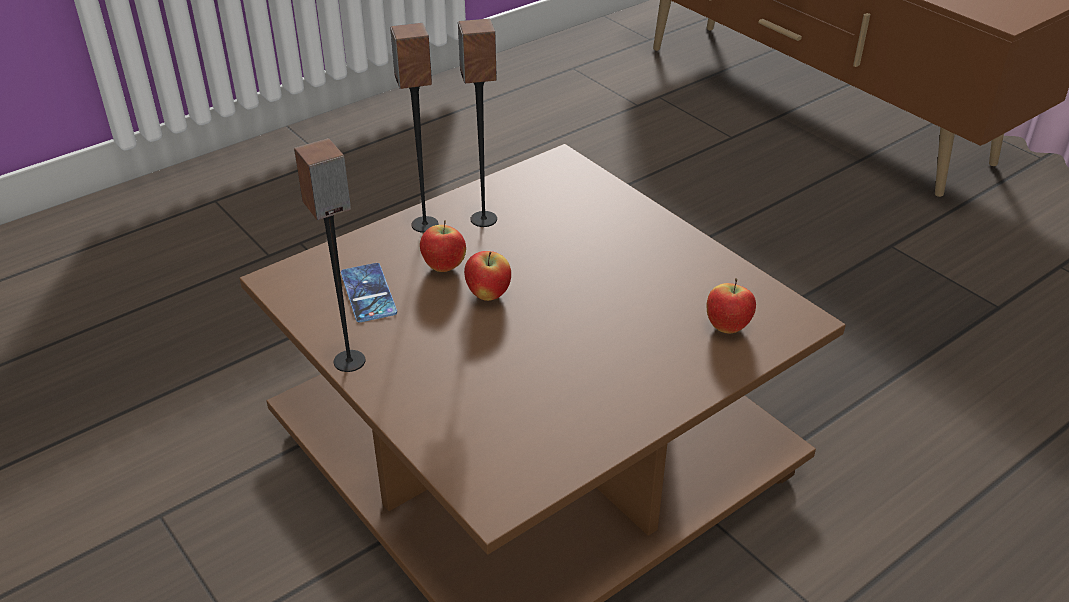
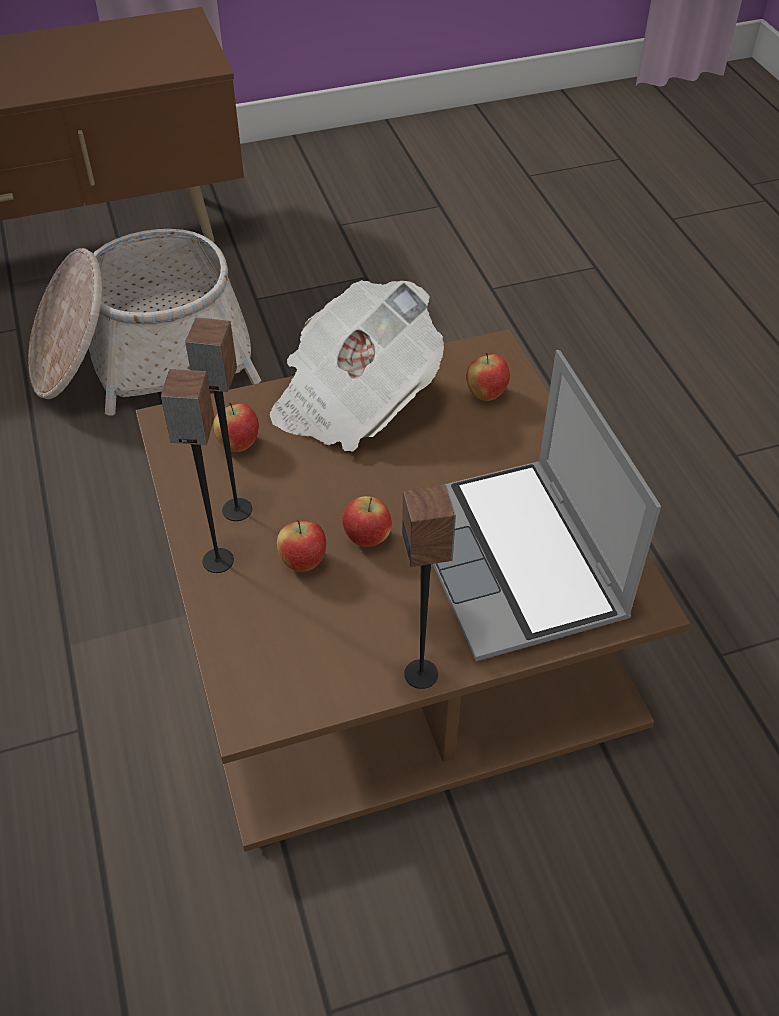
camera: 70 degrees left, 10 degrees up
(368, 293) = (315, 636): phone -> none
(507, 395) = (517, 562): none -> laptop
(557, 201) = (239, 444): none -> apple
(657, 246) = (353, 399): none -> newspaper
(755, 207) = (143, 357): none -> basket

